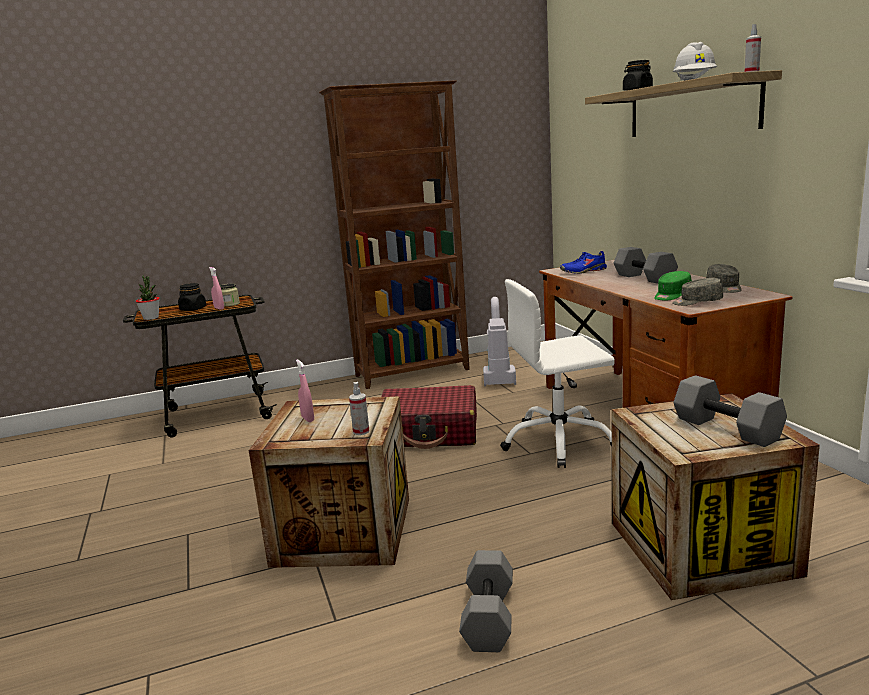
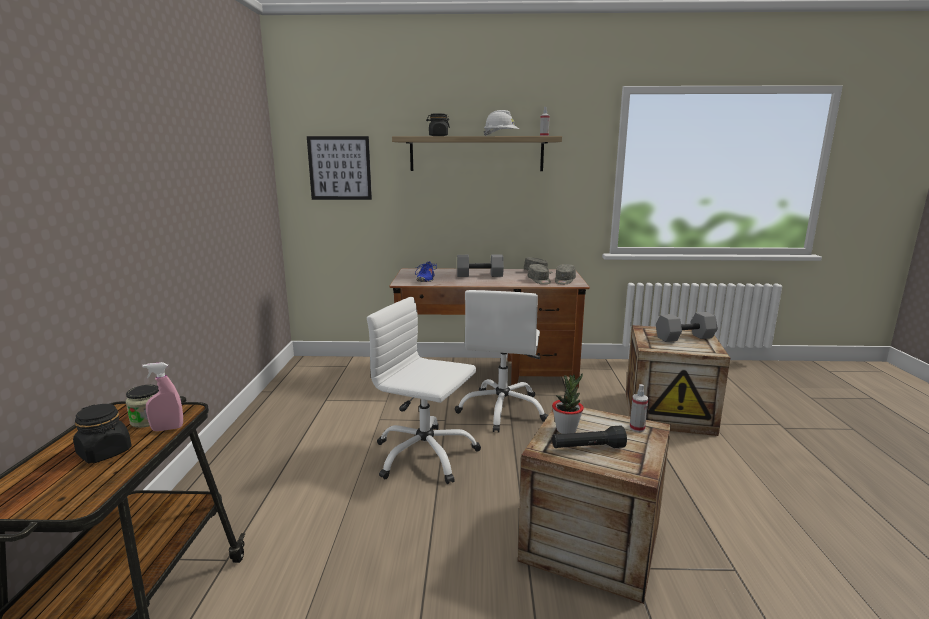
camera: 70 degrees left, 0 degrees up
(151, 318) = (93, 496): potted plant -> potted plant (566, 430)
(307, 418) = (587, 448): pink spray bottle -> black flashlight
(413, 373) = (258, 431): brown bookcase -> none
(429, 432) = (424, 455): red suitcase -> white office chair
(490, 618) = (733, 496): grey dumbbell -> none
(498, 374) = (335, 395): vacuum cleaner -> none
(585, 137) = (339, 168): none -> picture
(671, 296) = (539, 281): green cap -> grey cap

